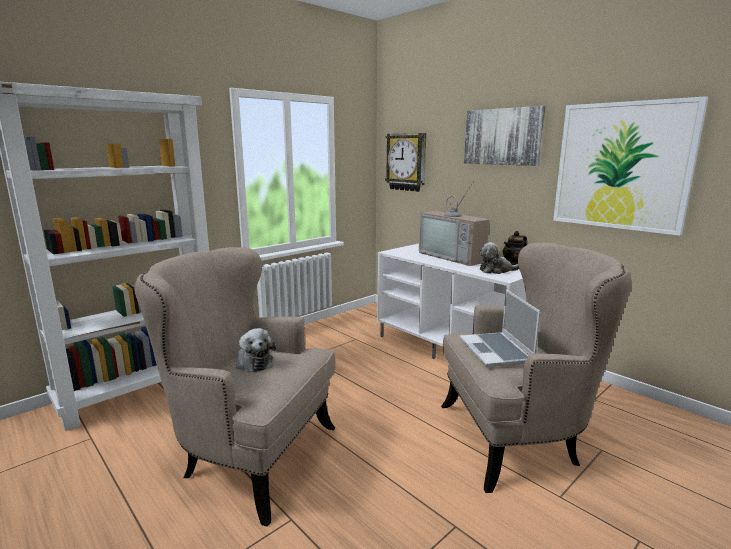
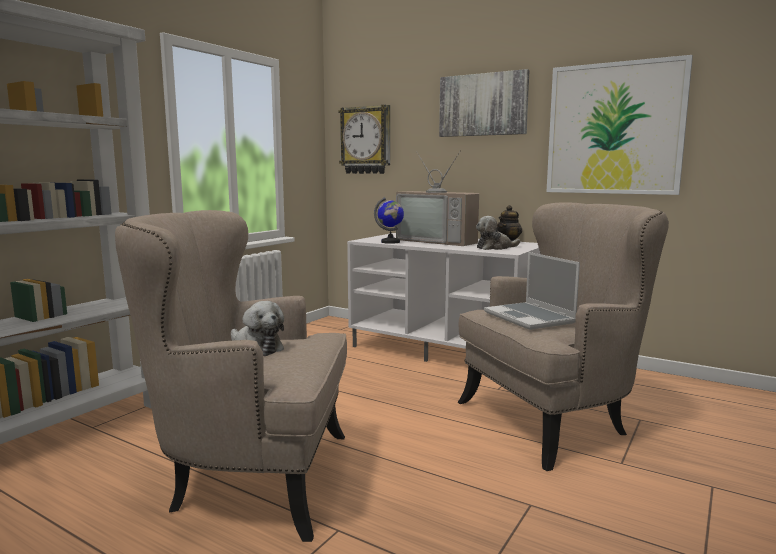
camera: 15 degrees left, 5 degrees down
(411, 256) = (390, 242): none -> globe

